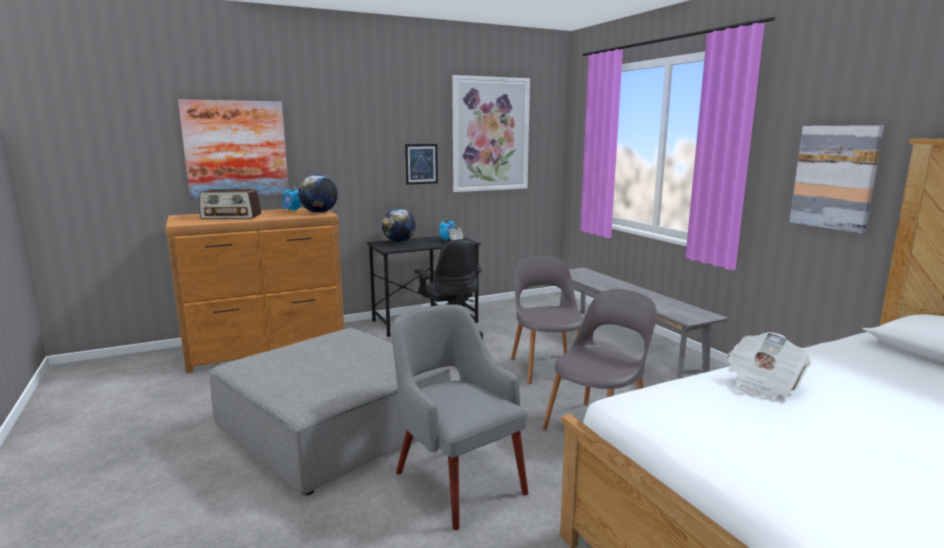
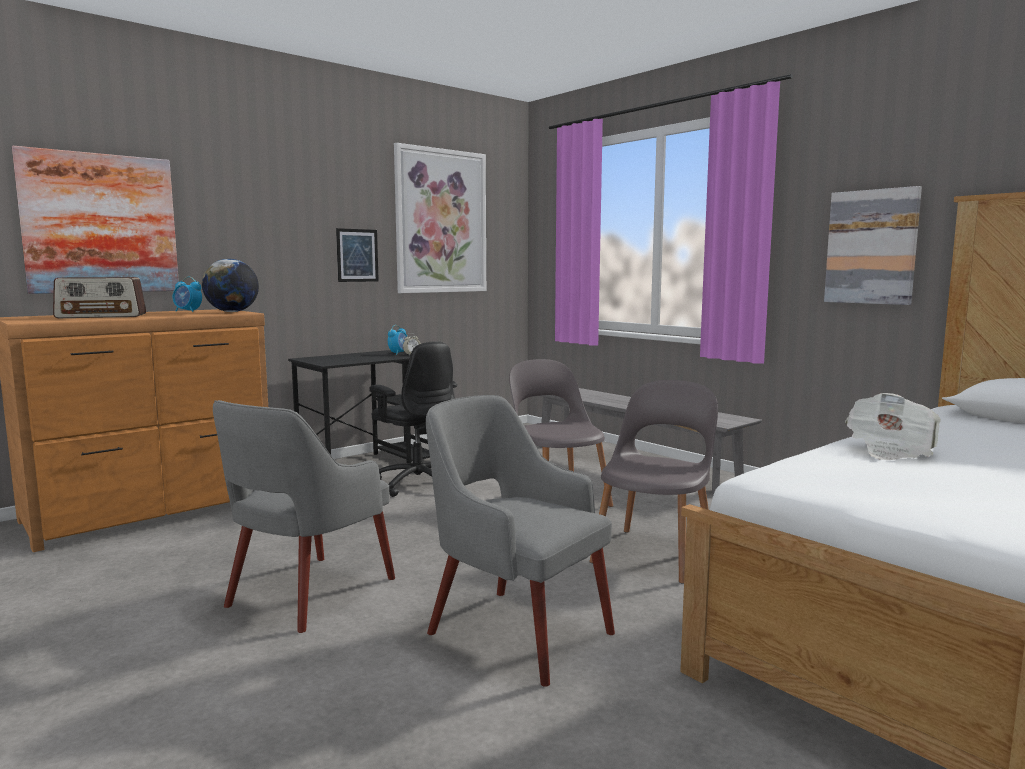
camera: 15 degrees left, 5 degrees down
(333, 428) = (308, 593): grey ottoman -> grey armchair
(399, 241) = (334, 356): globe -> none

